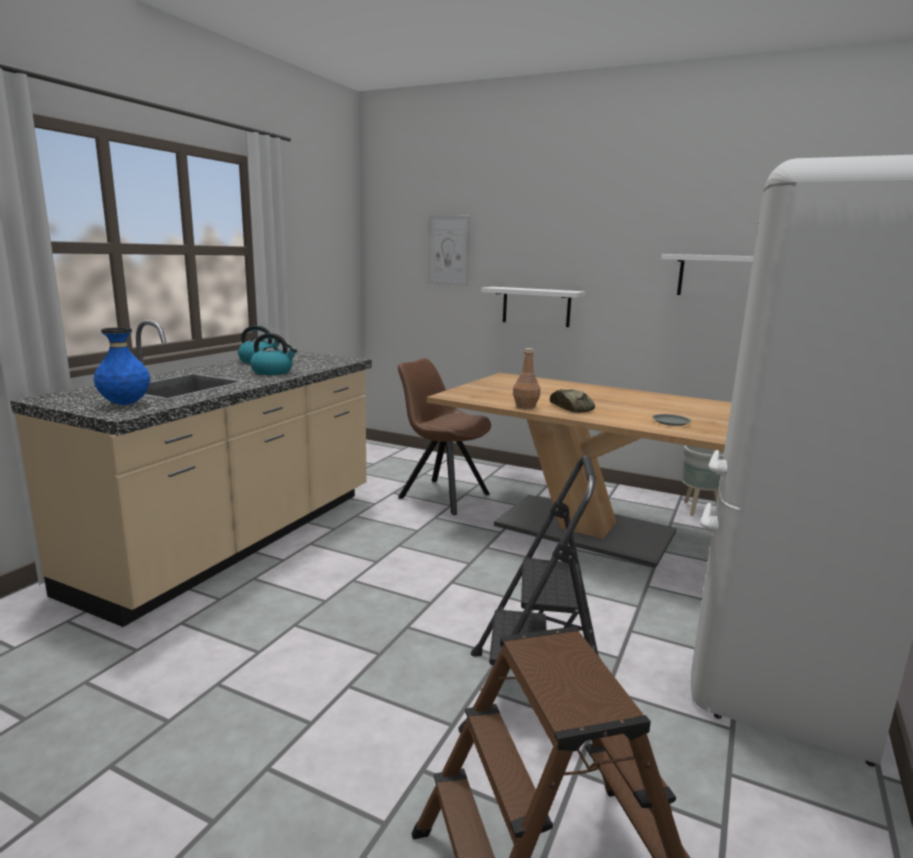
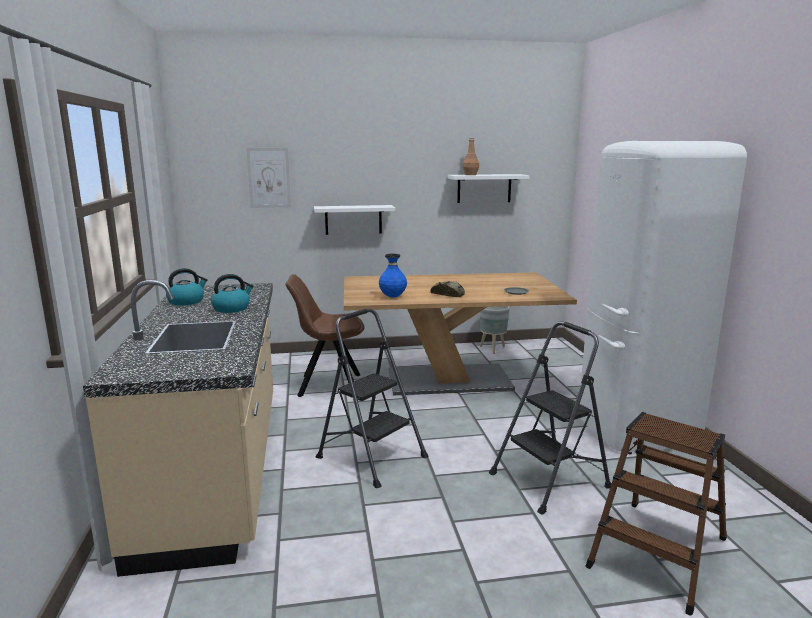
camera: 35 degrees left, 0 degrees up
(125, 404) = (206, 361): blue vase -> blue vase (392, 297)
(376, 578) = (369, 455): none -> black step ladder
(525, 406) = (422, 299): brown bottle -> brown bottle (470, 174)

